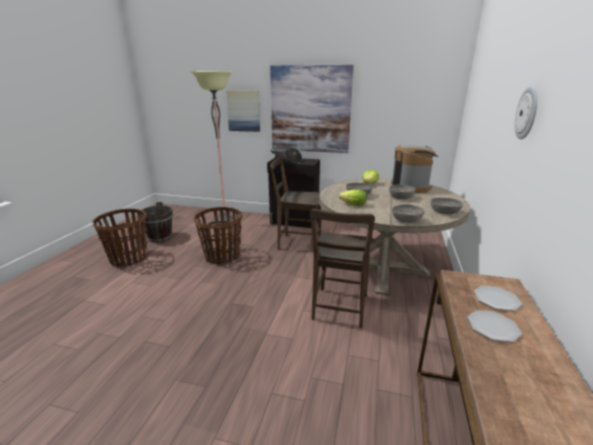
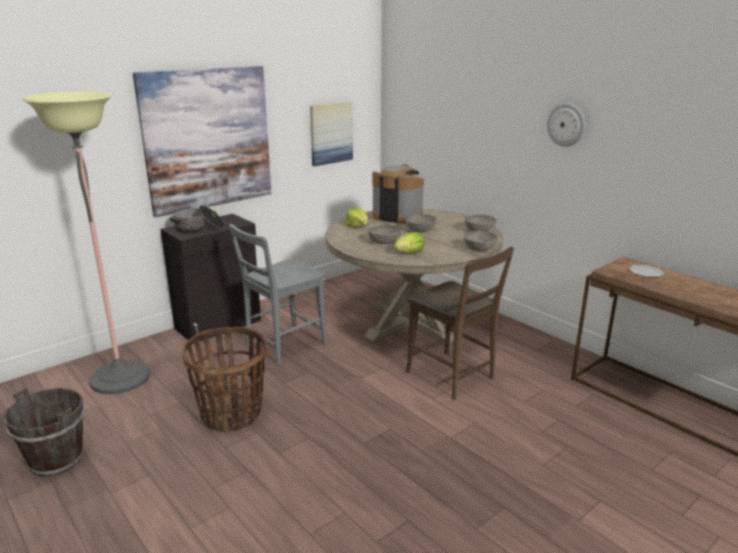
camera: 55 degrees left, 0 degrees up
(128, 259) = (89, 517): basket -> none
(243, 111) = (86, 159): picture -> picture (331, 133)
(297, 243) = (283, 346): brown chair -> grey chair
(492, 327) = (676, 286): plate -> none

